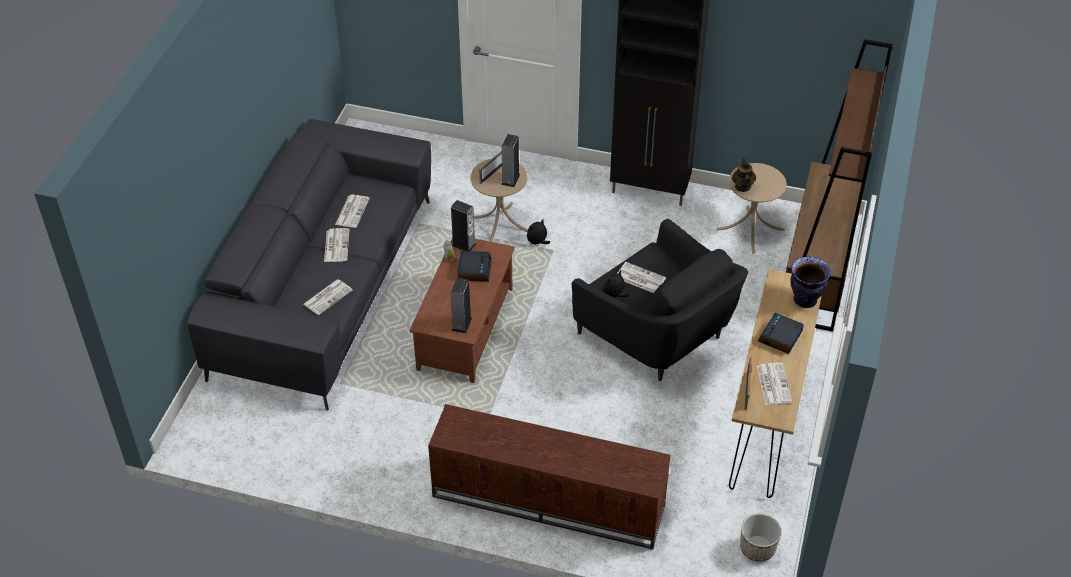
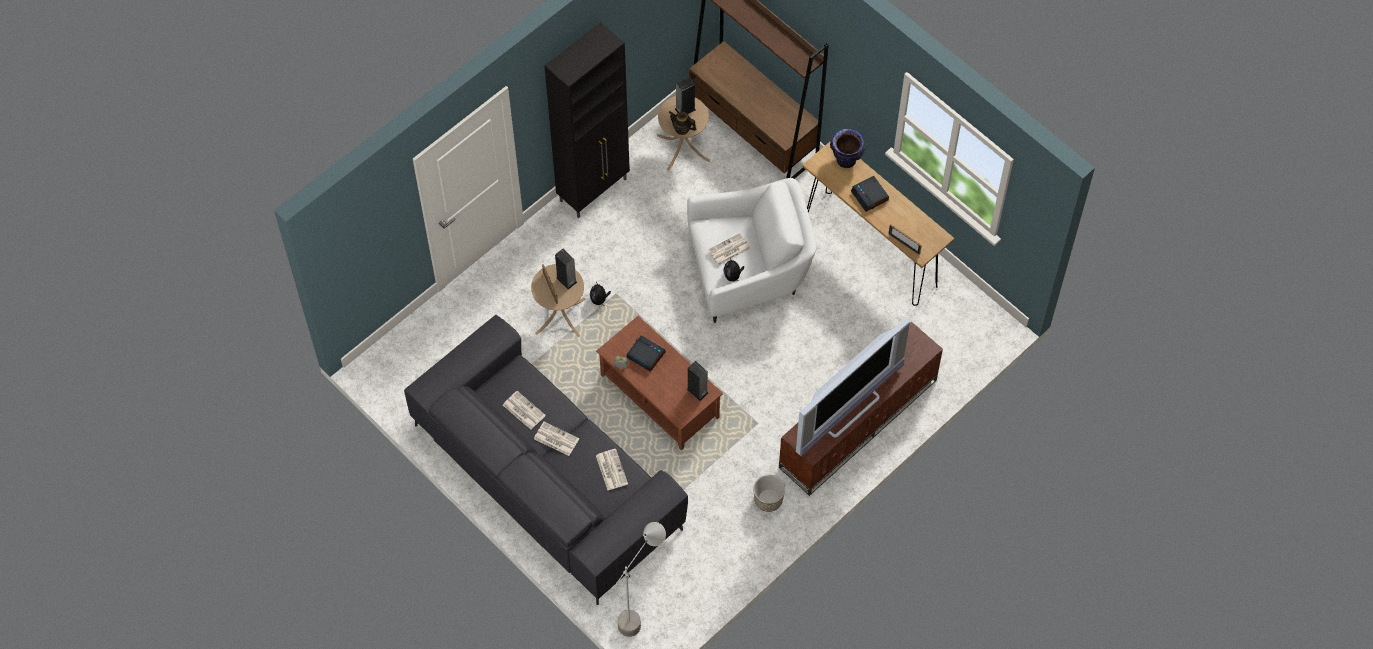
camera: 60 degrees left, 15 degrees up
(216, 418) = (641, 611): none -> grey floor lamp
(463, 244) = (613, 349): speaker -> speaker (685, 109)
(519, 446) = (848, 409): none -> television
(657, 334) = (749, 270): black armchair -> white armchair
(757, 548) = (972, 318): planter -> planter (768, 499)
(773, 384) = (907, 225): newspaper -> none

